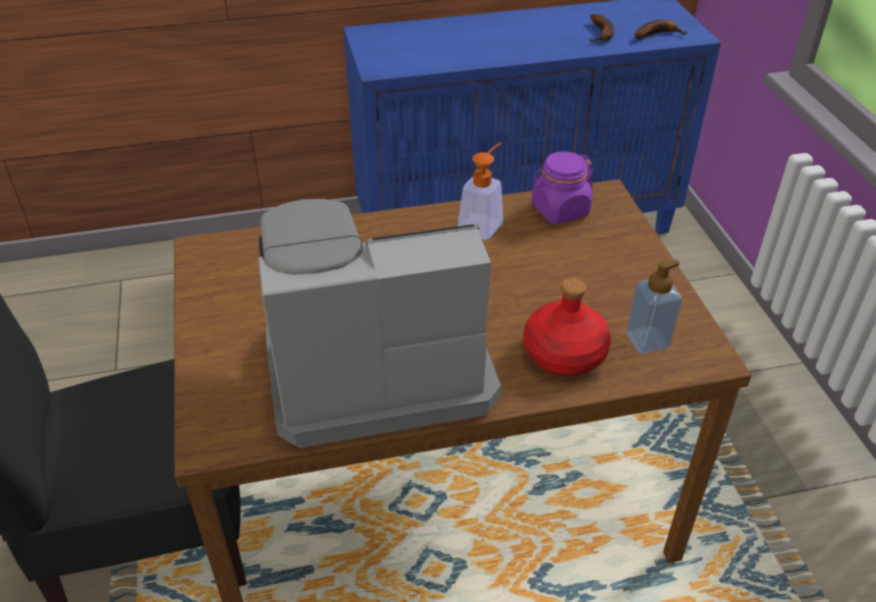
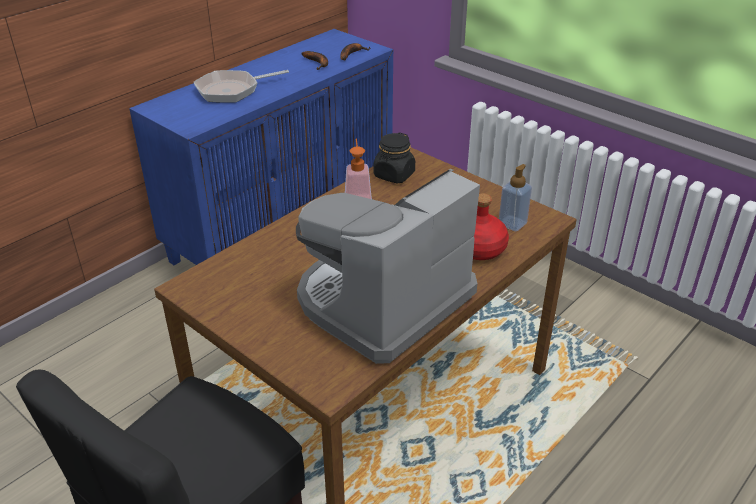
camera: 35 degrees left, 5 degrees down
(467, 39) = (232, 90): none -> frying pan
(560, 210) = (394, 175): purple jar -> black jar

